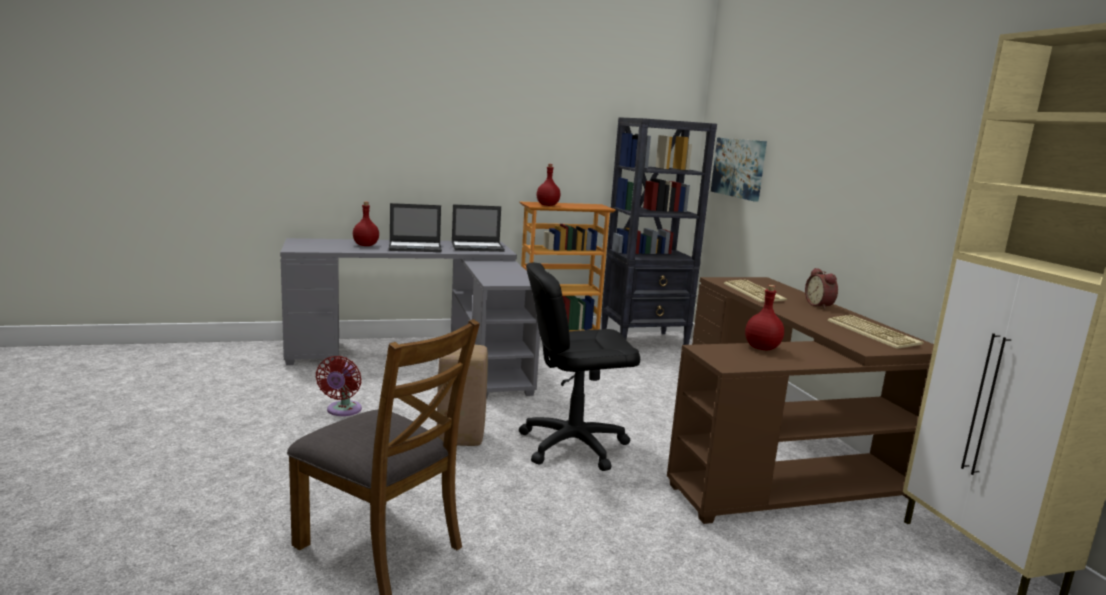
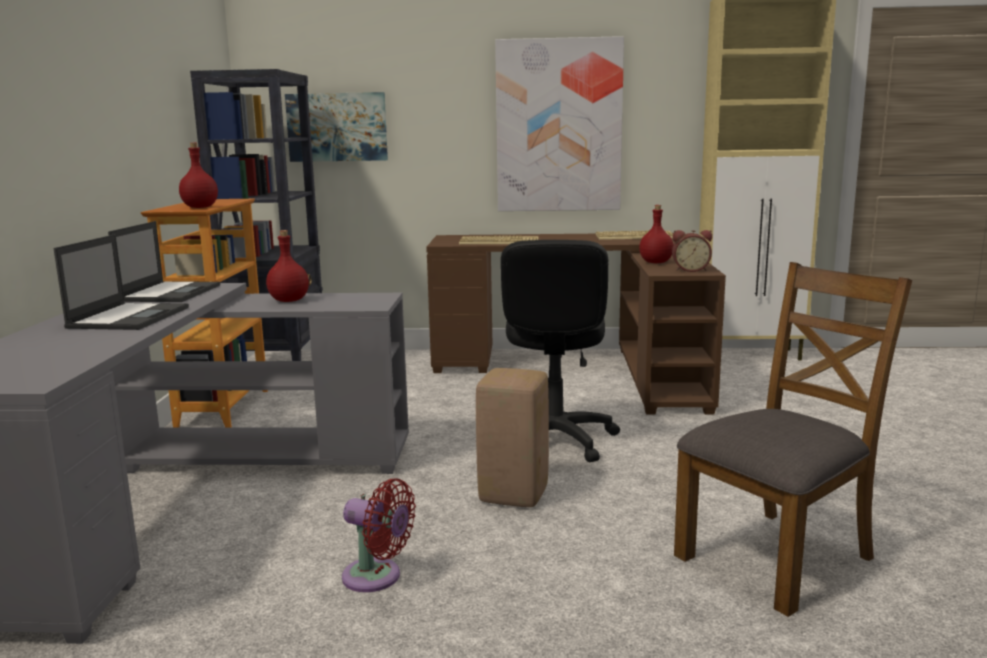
camera: 70 degrees left, 0 degrees up
(366, 245) = (67, 340): red bottle -> red bottle (289, 300)
(820, 305) = (550, 236): alarm clock -> alarm clock (690, 270)
(872, 191) = (558, 126): none -> picture

